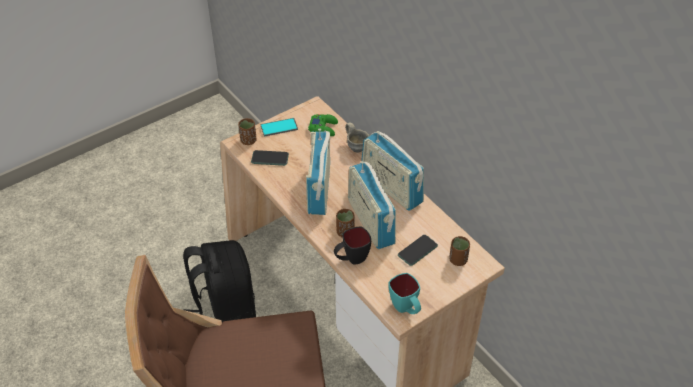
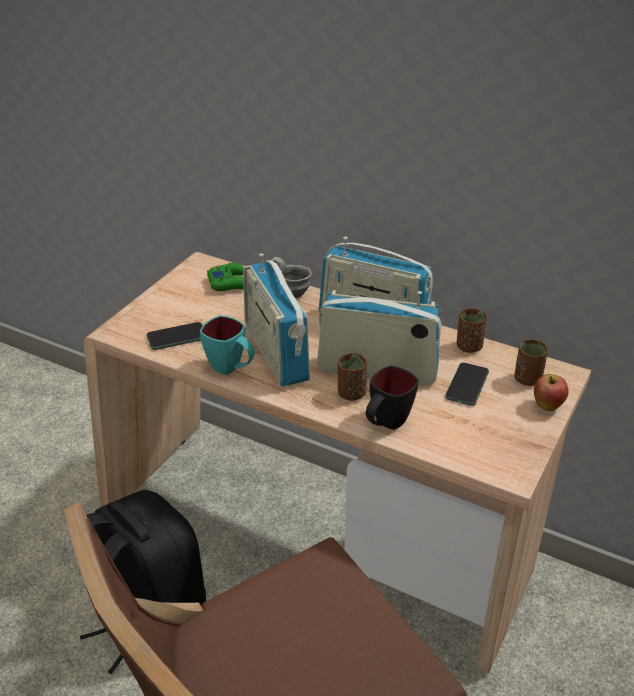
camera: 25 degrees left, 10 degrees down
(248, 141) = (129, 325): brown cup -> brown cup (469, 346)
(279, 127) = (165, 298): phone -> none
(370, 222) = (377, 371): radio -> radio turned 150 degrees clockwise
(405, 309) = (510, 461): turquoise mug -> turquoise mug (231, 369)
(455, 282) = (547, 406): none -> apple

